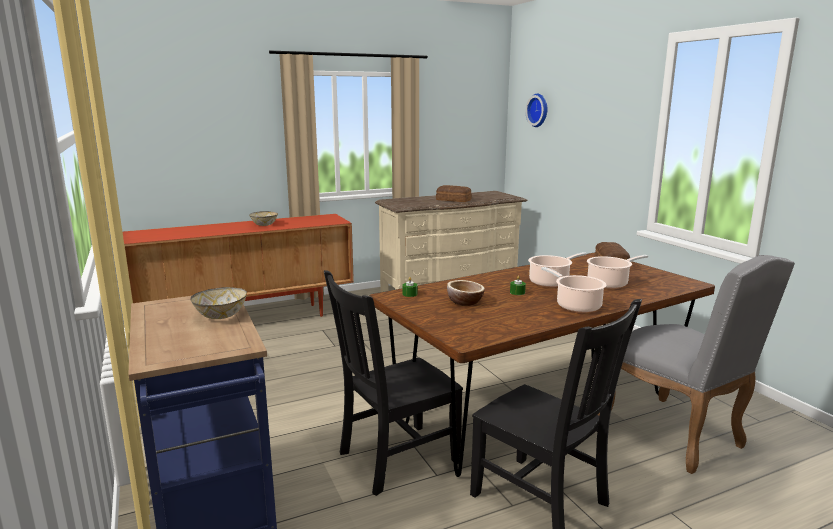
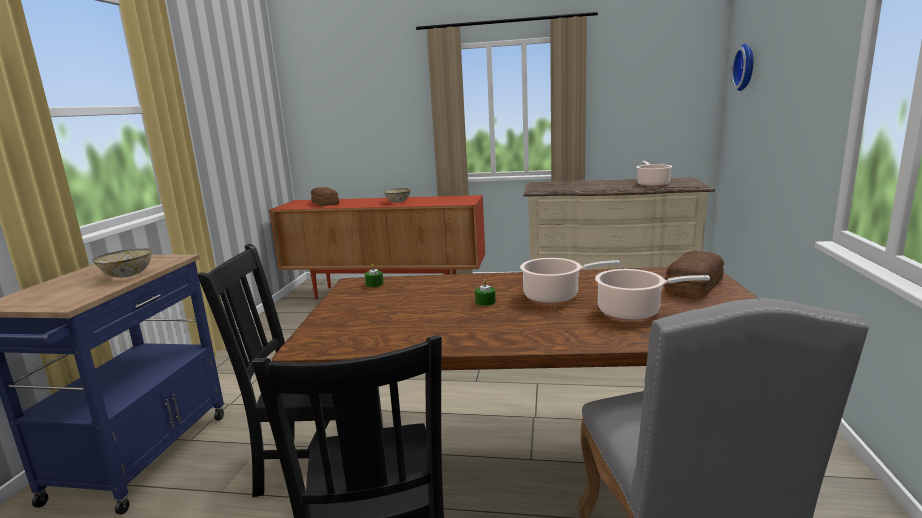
camera: 35 degrees right, 0 degrees up
(453, 200) = (610, 185): bread -> bread (324, 203)
(465, 302) = (405, 302): bowl -> none
(576, 305) = (518, 333): cooking pot -> cooking pot (652, 184)

